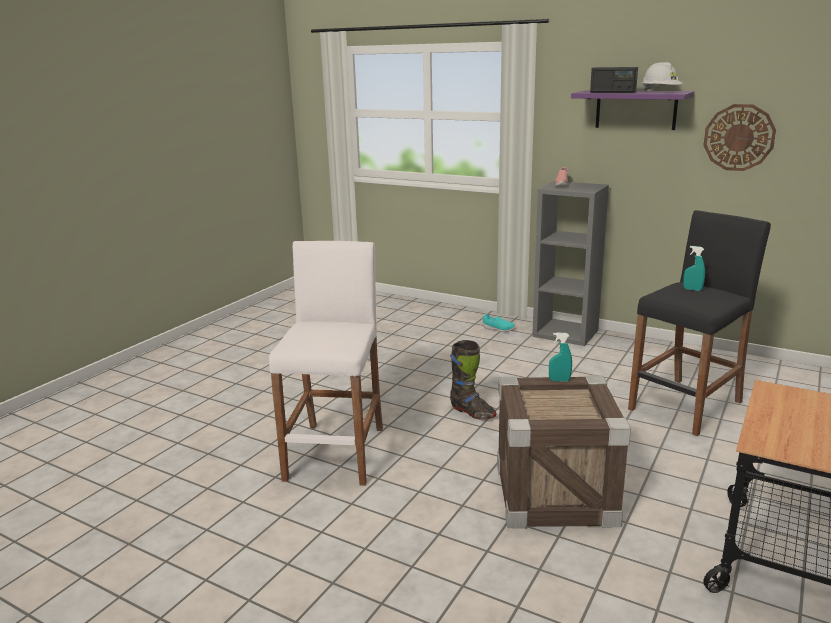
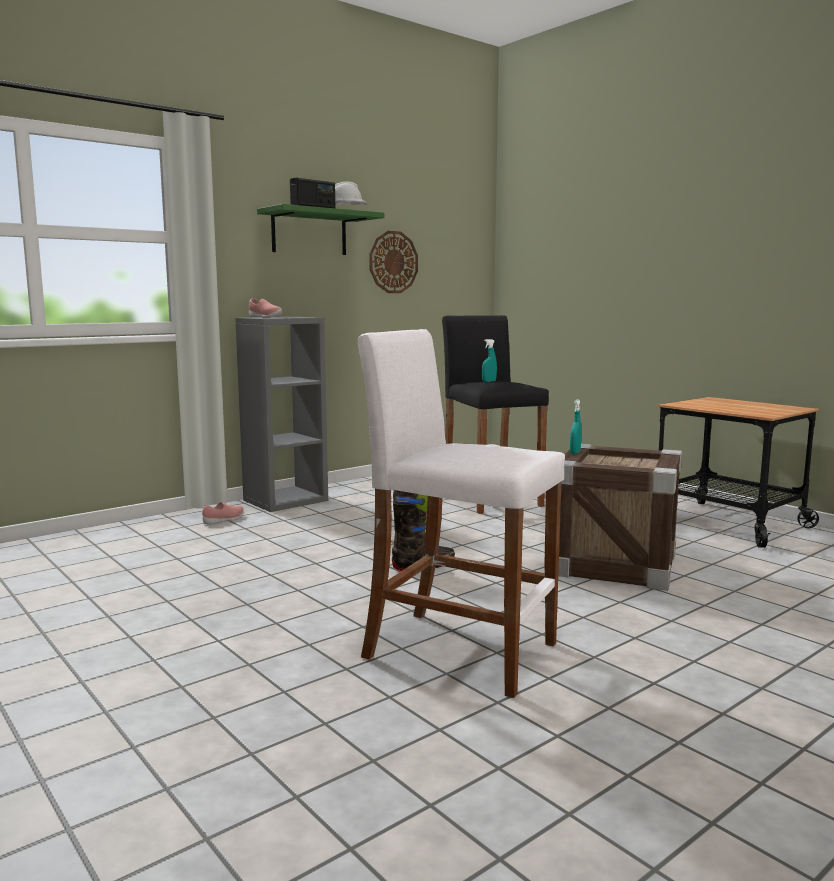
camera: 70 degrees left, 10 degrees down
(498, 329) = (224, 520): turquoise shoe -> pink shoe
(636, 109) = (309, 233): purple shelf -> green shelf

